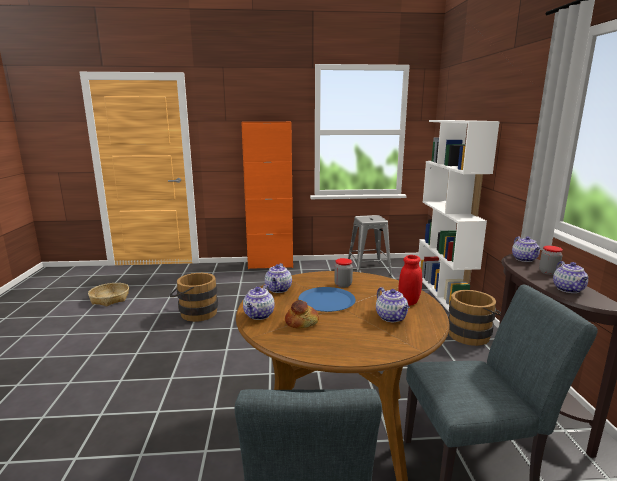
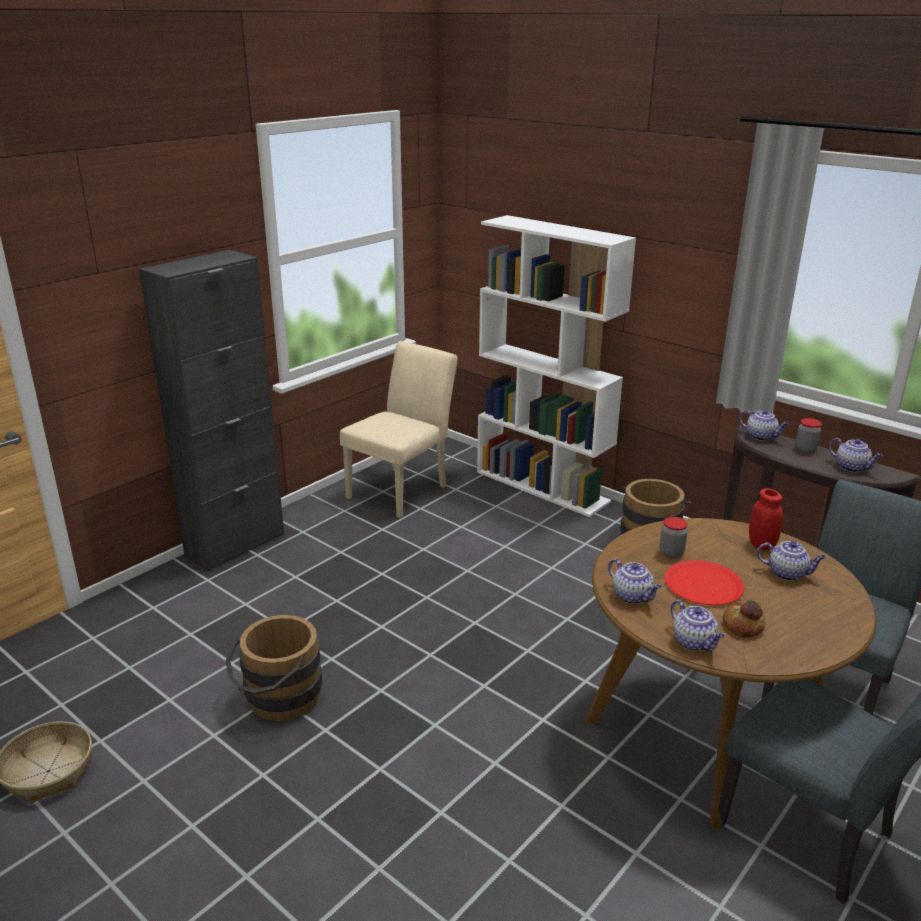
camera: 45 degrees left, 10 degrees up
(270, 265) = (235, 545): orange cabinet -> black cabinet
(326, 300) = (703, 584): blue plate -> red plate
(368, 270) = (402, 489): grey stool -> beige chair

